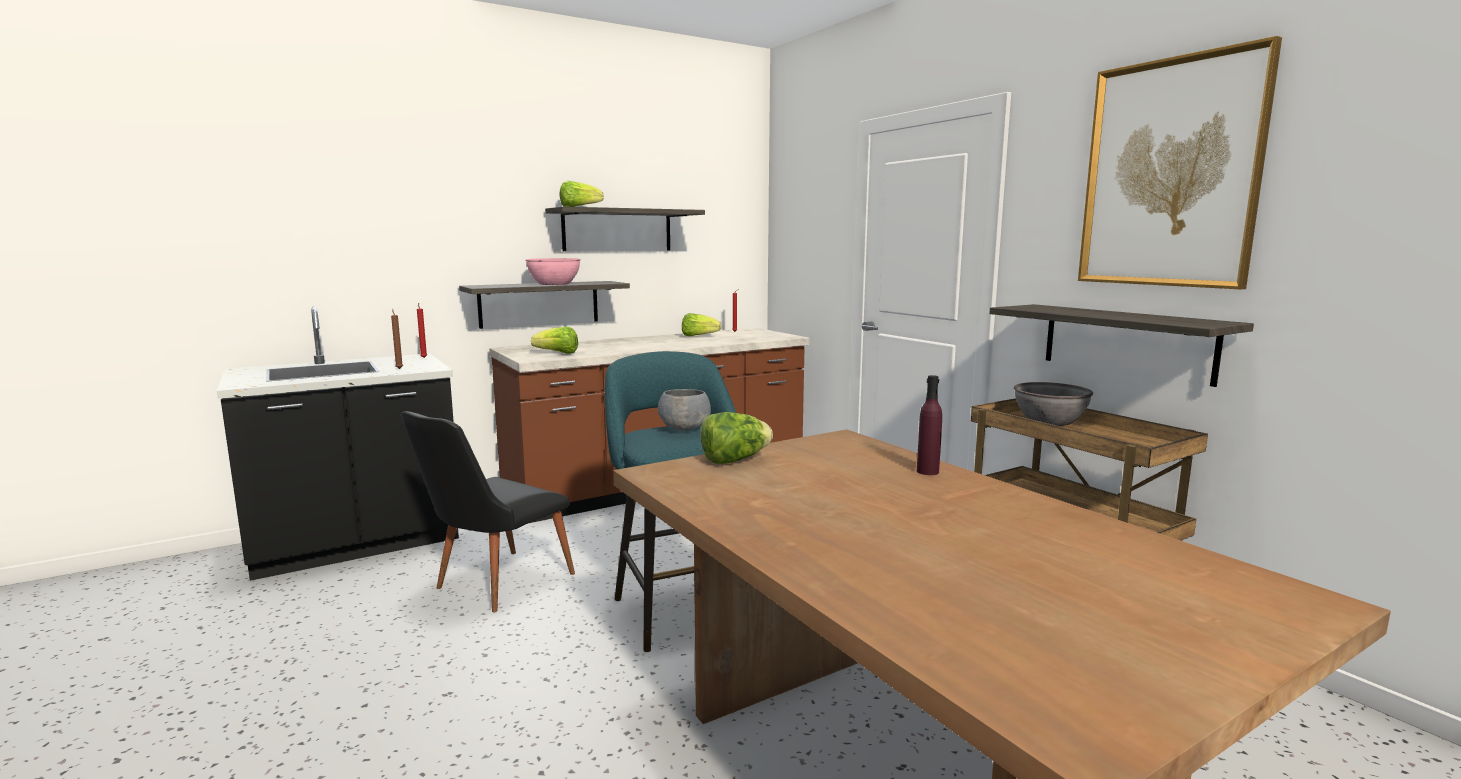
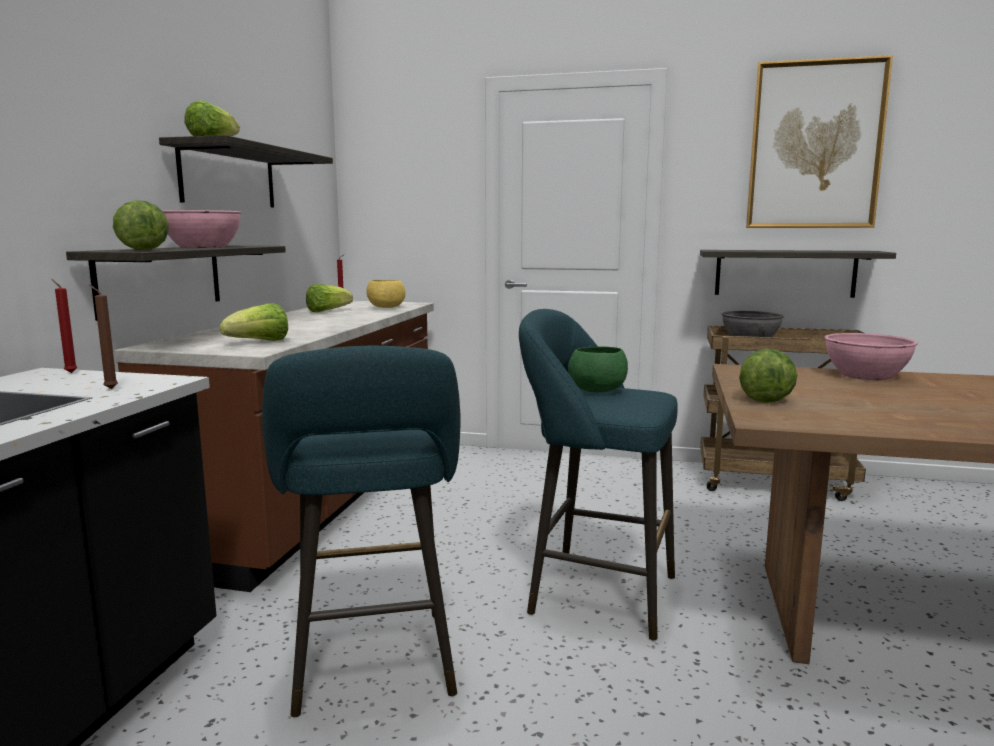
camera: 45 degrees left, 0 degrees up
(493, 585) = (373, 667): black chair -> turquoise stool
(494, 286) = (143, 250): none -> lettuce
(685, 428) = (597, 390): grey bowl -> green bowl
(751, 337) = (387, 307): none -> yellow bowl
(927, 471) = (866, 375): purple bottle -> pink bowl

